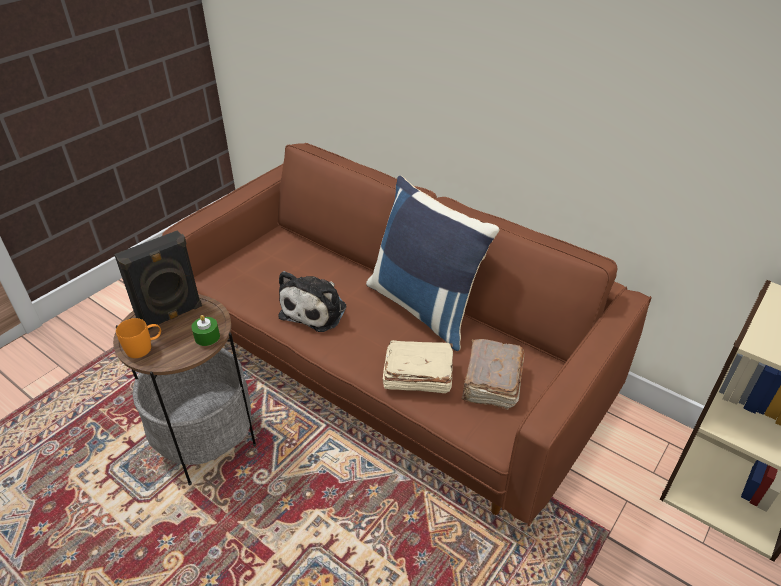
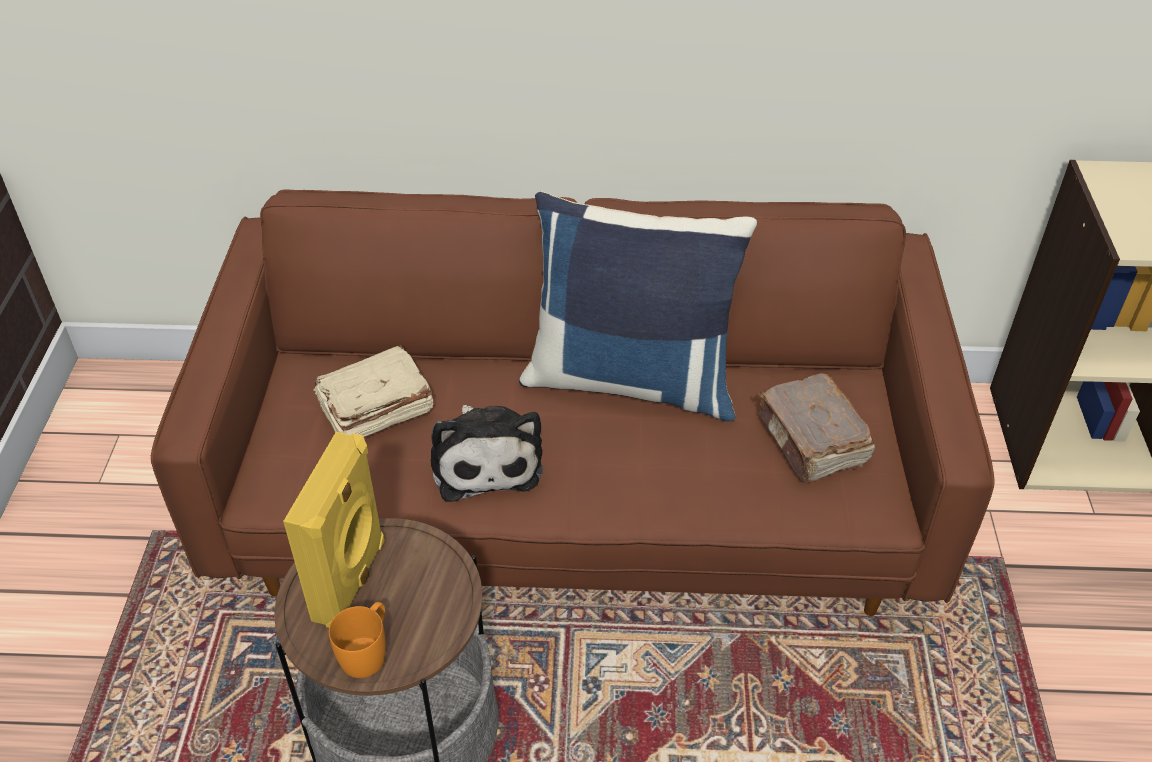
camera: 35 degrees left, 5 degrees up
(171, 316) = (352, 580): black speaker -> yellow speaker
(207, 337) = (447, 581): green candle -> none
(417, 376) = (717, 482): beige book -> beige book (374, 410)

